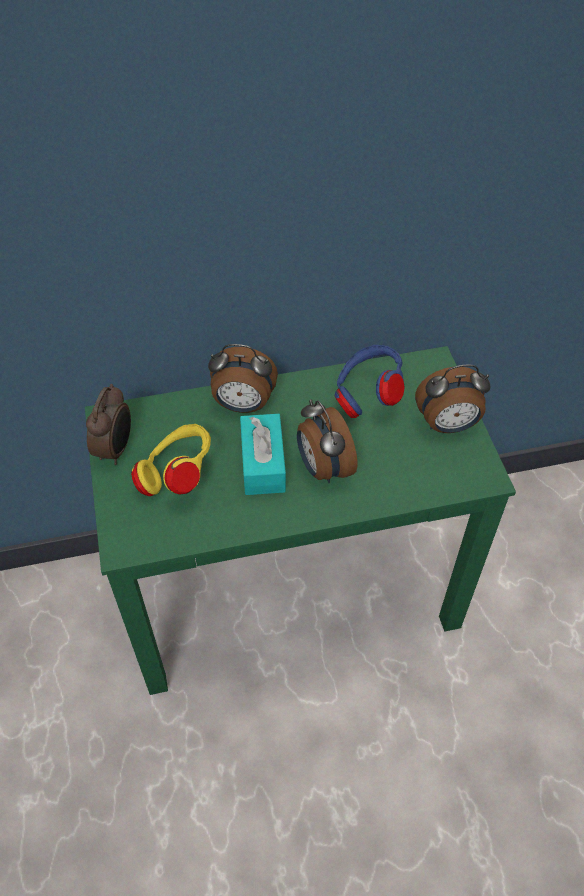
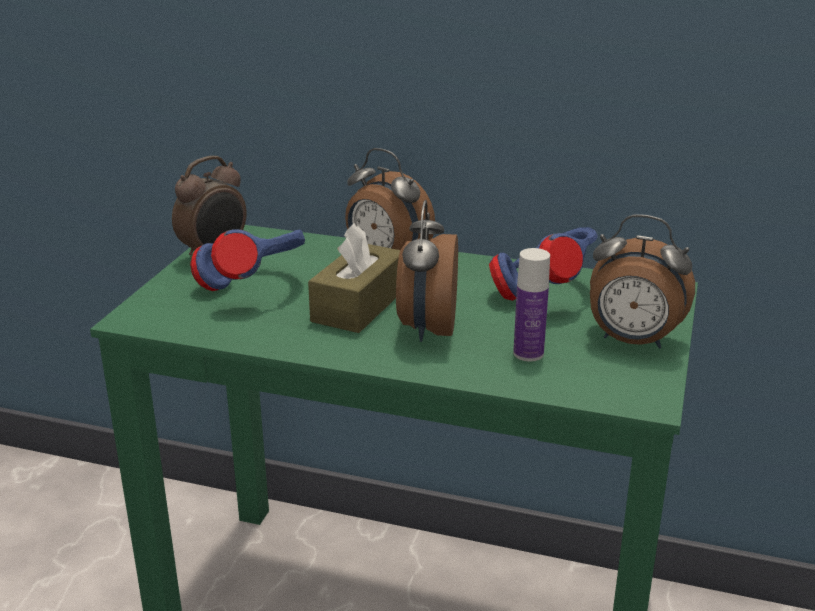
camera: 30 degrees right, 25 degrees down
(178, 476) = (254, 288): yellow headphones -> blue headphones
(263, 463) = (358, 305): turquoise tissue box -> brown tissue box
(398, 465) = (528, 353): none -> bottle

